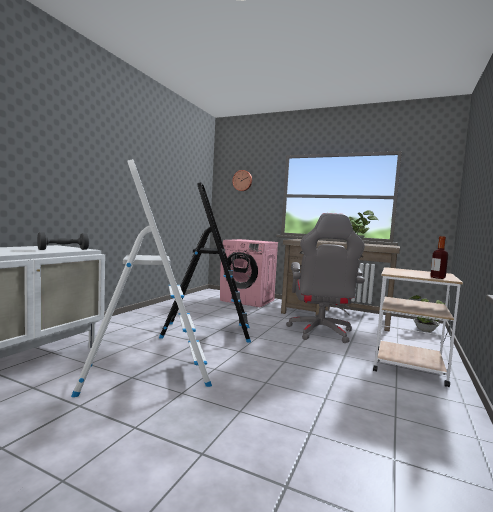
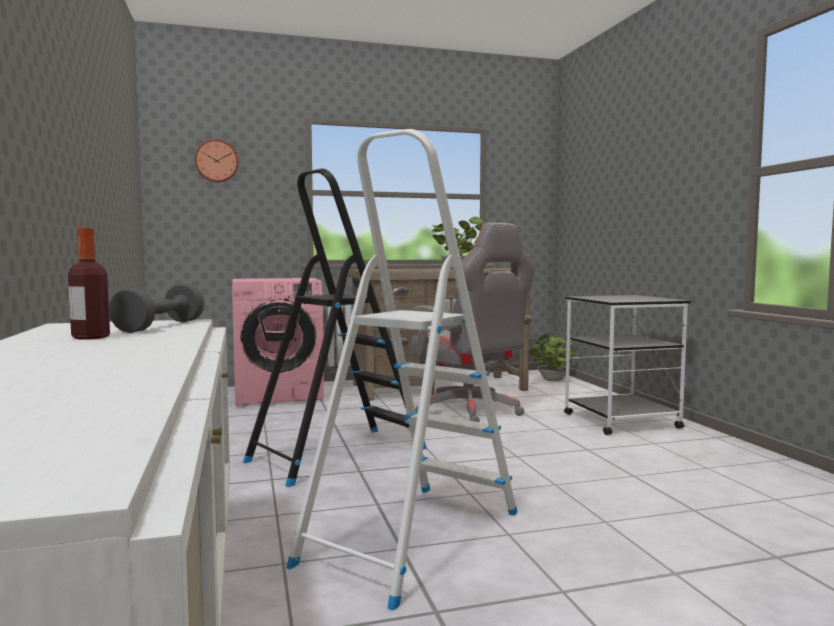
camera: 40 degrees left, 0 degrees up
(408, 367) = (622, 421): beige cart -> black cart
(437, 278) = (660, 299): bottle -> bottle (90, 337)

